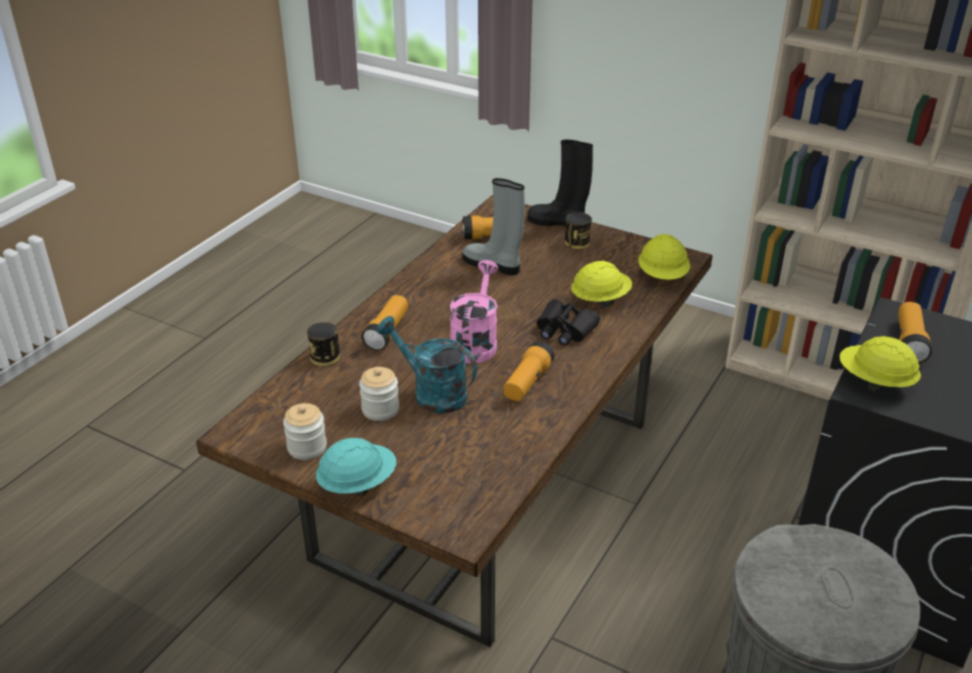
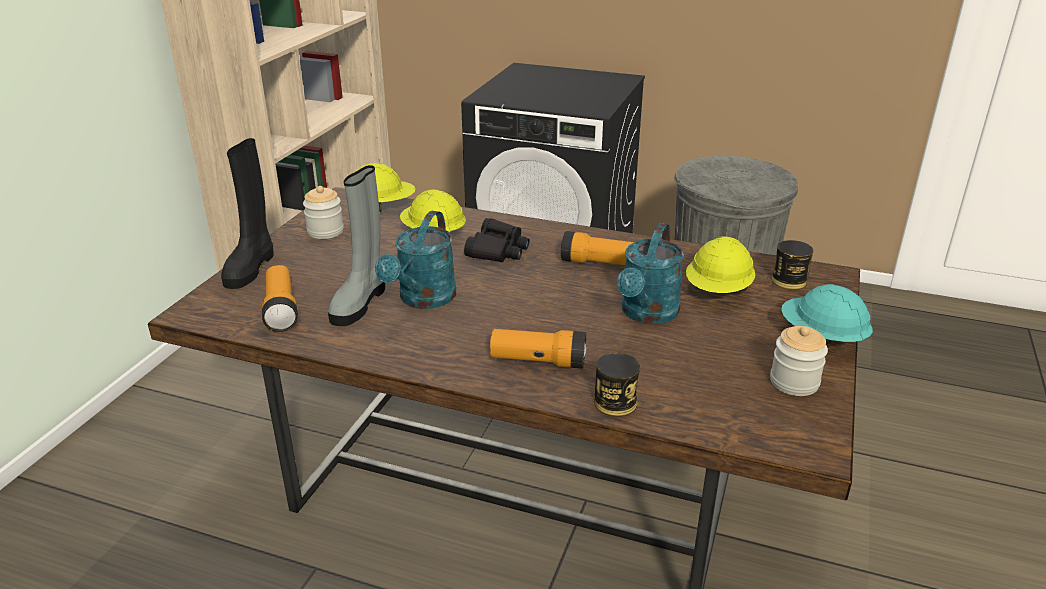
camera: 100 degrees left, 5 degrees down
(380, 409) = (695, 343): jar -> jar (325, 231)
(475, 342) = (538, 298): pink watering can -> none
(489, 290) = (423, 300): none -> turquoise watering can
(577, 243) = (305, 253): can -> can (789, 281)
(874, 382) = (581, 106): yellow hard hat -> yellow hard hat (718, 291)
(909, 342) = (524, 96): flashlight -> none

